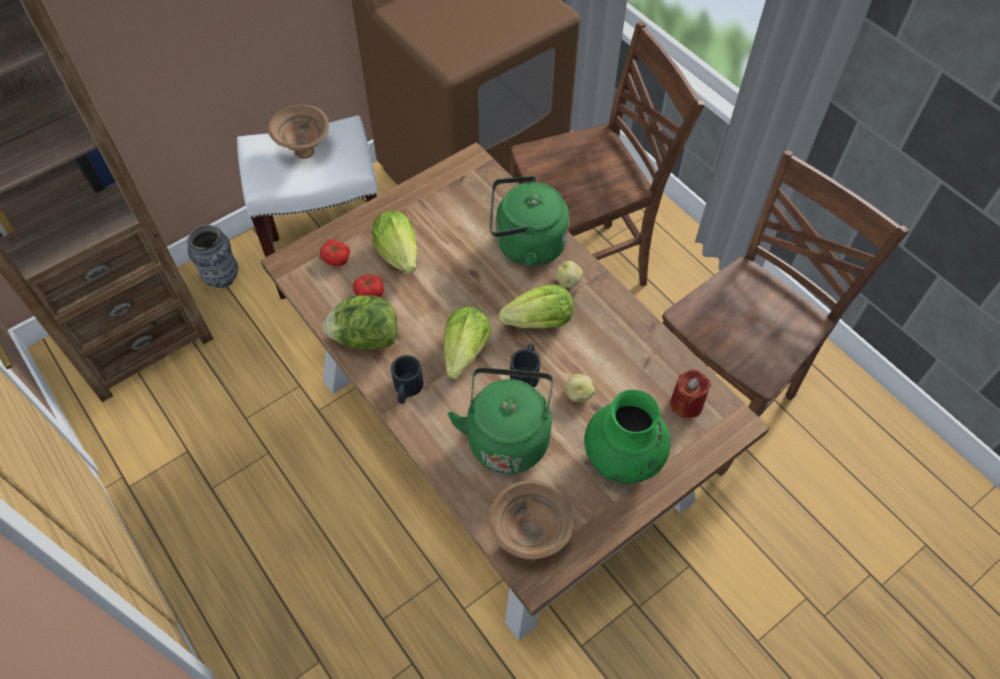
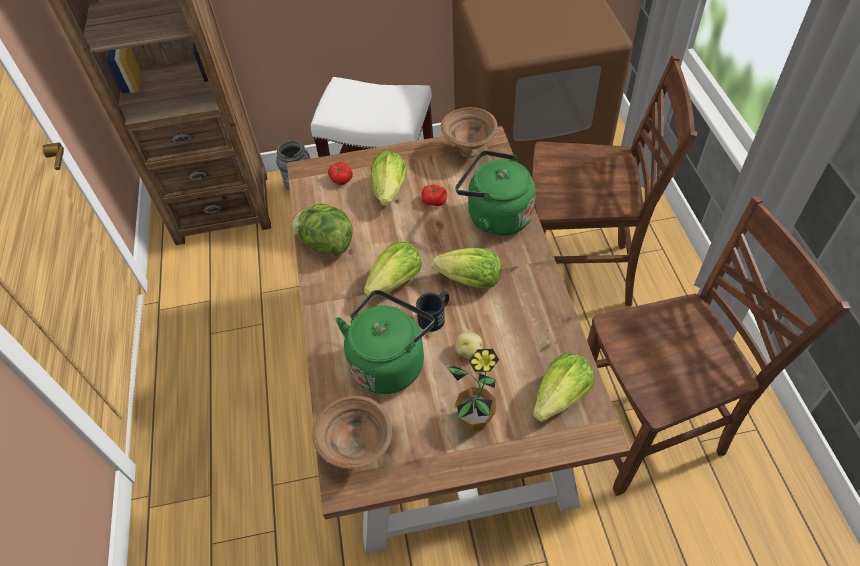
camera: 30 degrees right, 5 degrees down
(306, 152) = (373, 100): brown bowl -> brown bowl (470, 152)
(369, 292) = (350, 211): tomato -> tomato (434, 200)
(407, 390) = (333, 294): black mug -> none
(568, 281) = (514, 257): potato -> none
(623, 458) = (475, 420): green vase -> potted plant
(686, 403) = (561, 397): red candle -> lettuce

